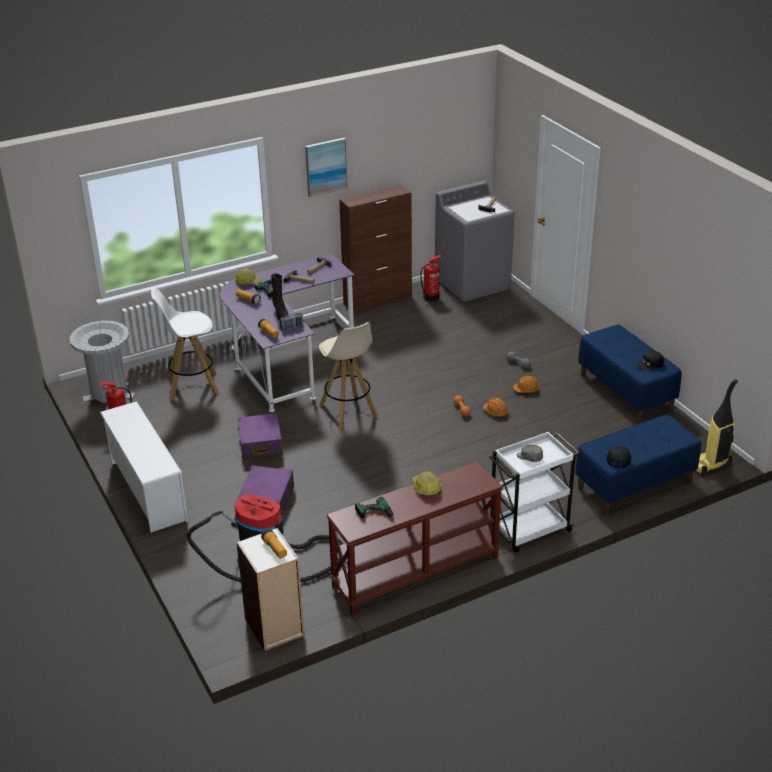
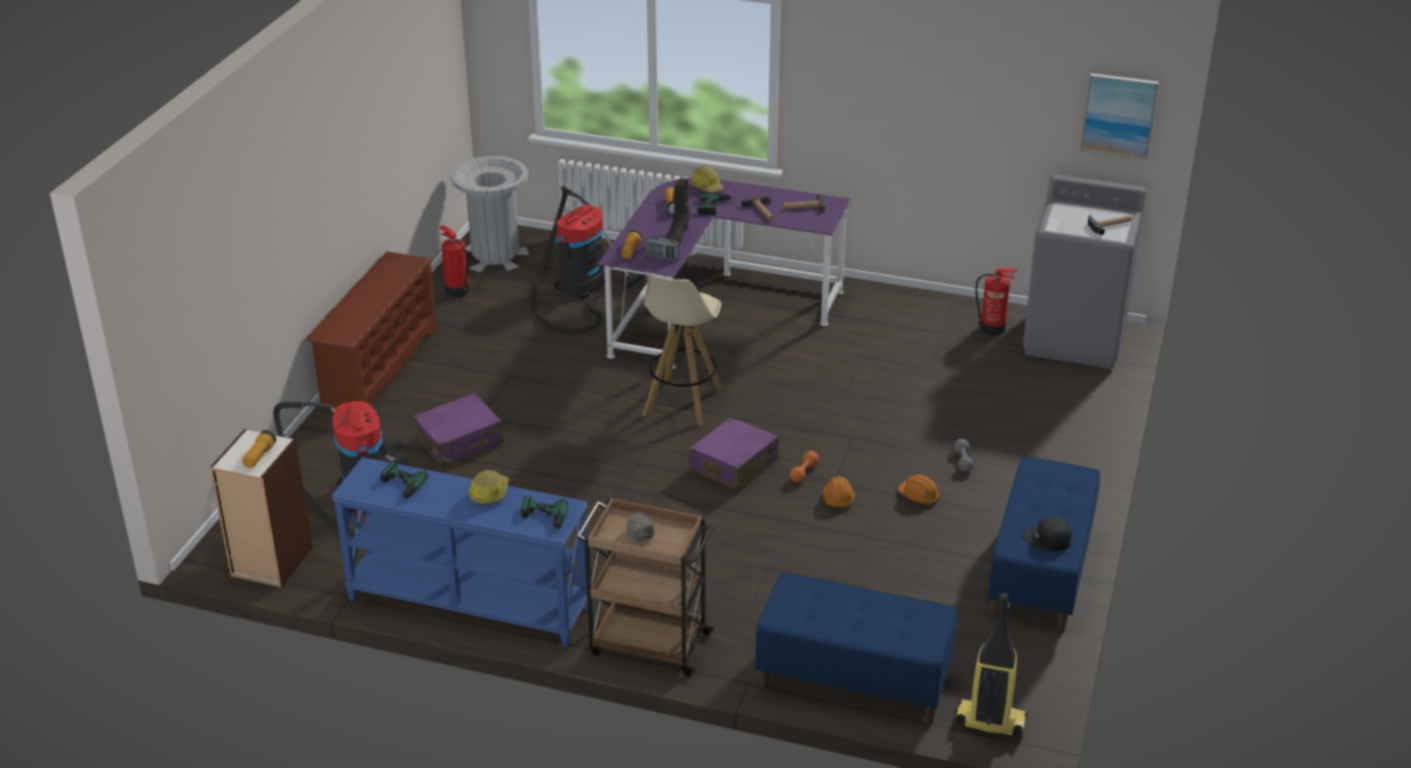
camera: 45 degrees right, 0 degrees up
(147, 491) = (379, 366): white shoe rack -> brown shoe rack
(192, 386) = (579, 288): white stool -> vacuum cleaner
(260, 444) = (544, 384): purple suitcase -> purple suitcase (733, 466)
(325, 166) = (872, 71): picture -> picture (1119, 115)
(378, 299) = (924, 299): brown cabinet -> none
(416, 573) = (467, 604): brown console table -> blue console table
(475, 483) = (543, 521): none -> power drill
(529, 530) = (647, 643): white cart -> brown cart
(618, 458) = (797, 615): black cap -> none

